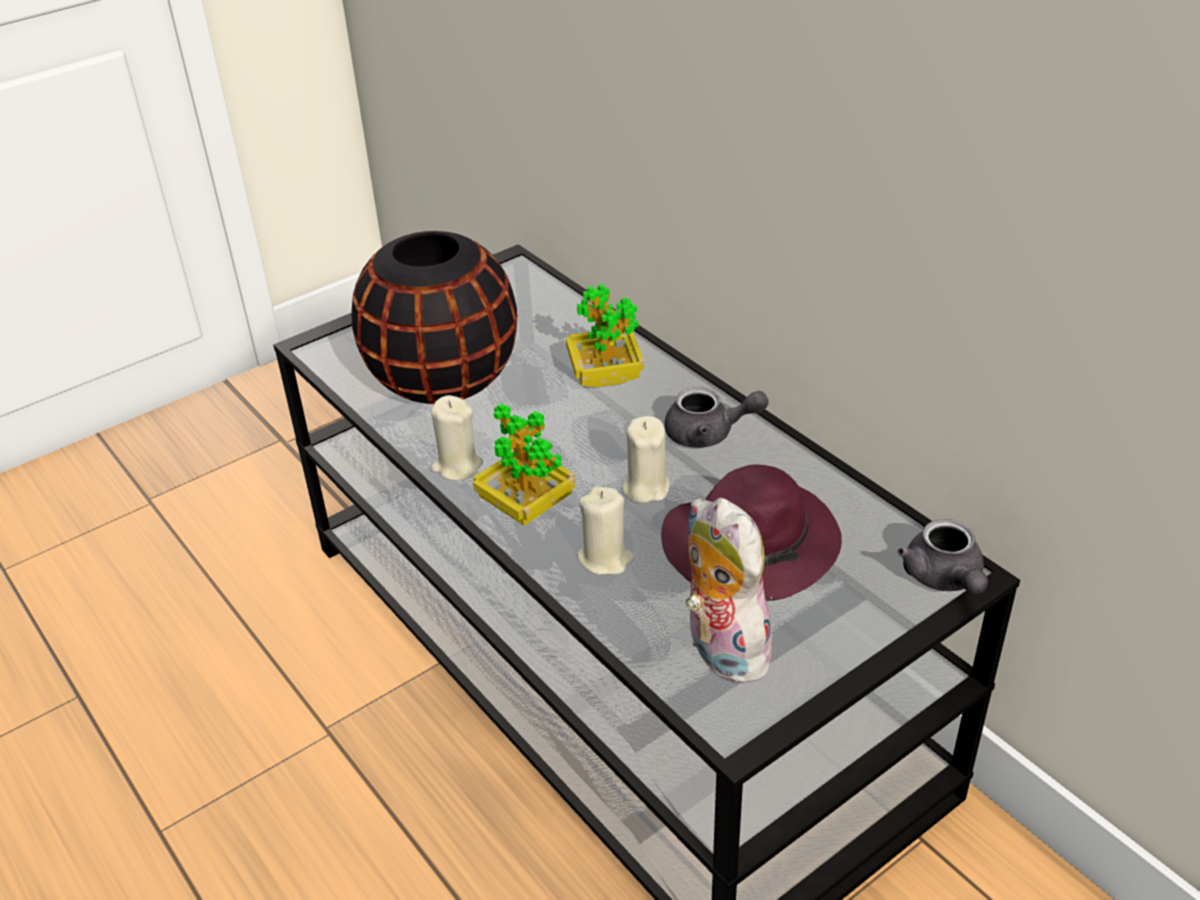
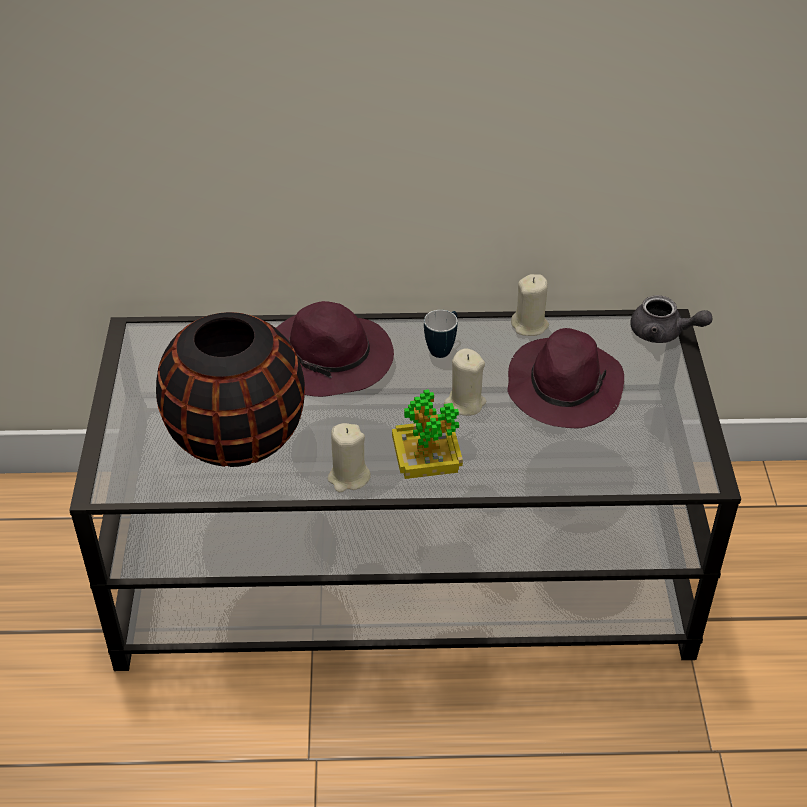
camera: 55 degrees left, 5 degrees up
(605, 377) = (331, 360): potted plant -> purple hat
(605, 558) = (513, 455): beige candle -> beige candle (530, 325)
(709, 434) = (443, 348): grey teapot -> mug
(720, 650) = (637, 449): plush toy -> none

